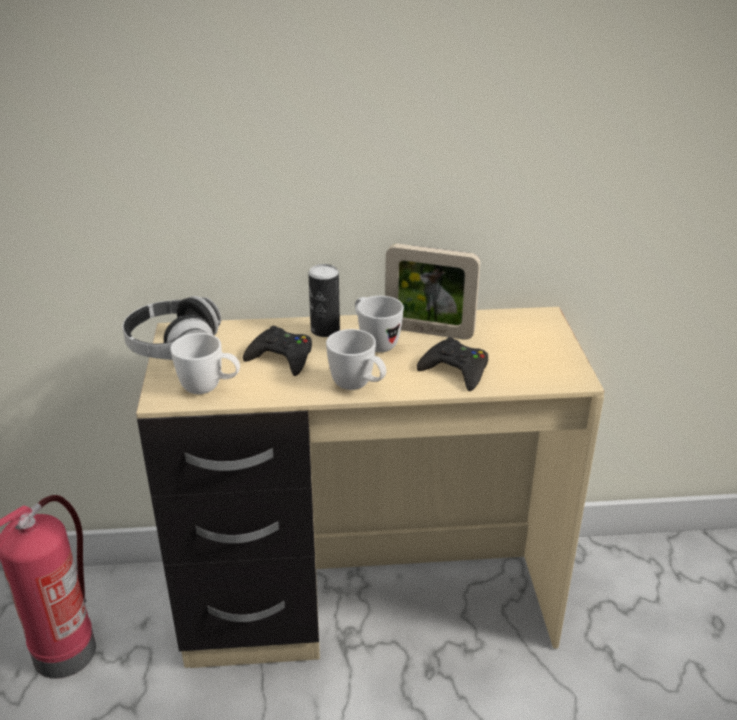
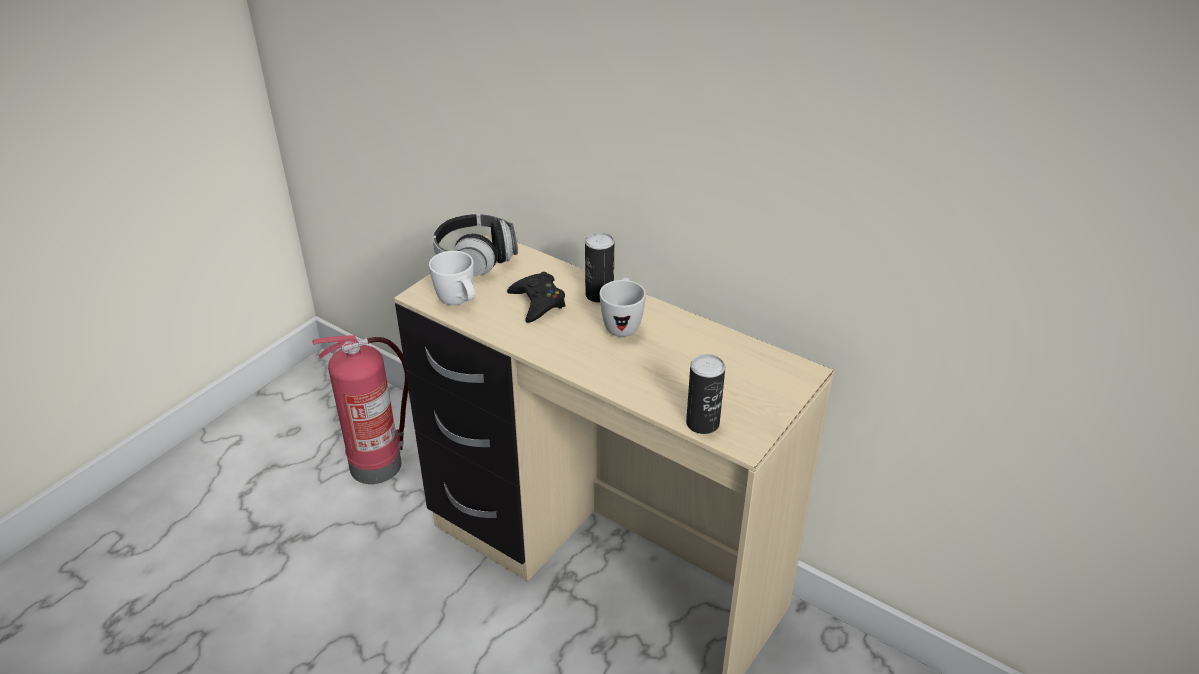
camera: 40 degrees right, 5 degrees up
(358, 386) = (560, 355): white mug -> none
(429, 331) = (679, 336): picture frame -> none
(455, 370) = (652, 381): black game controller -> none
(531, 380) = (702, 423): none -> can

